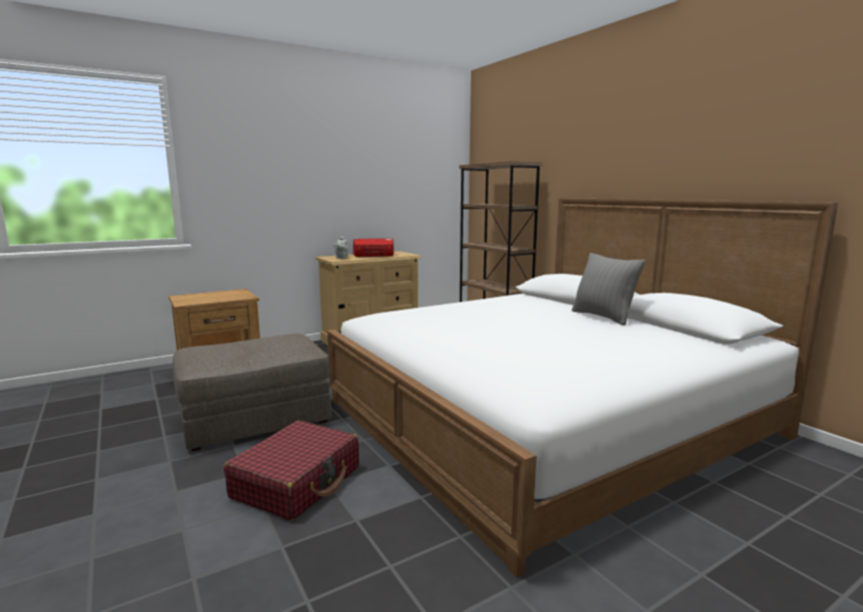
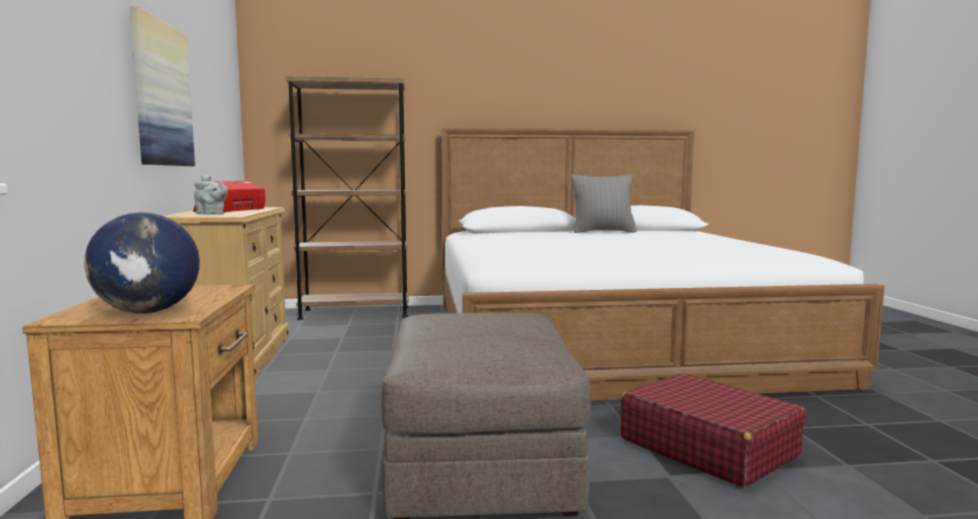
camera: 65 degrees left, 5 degrees down
(190, 300) = (148, 312): none -> globe
(341, 192) = (161, 94): none -> picture

